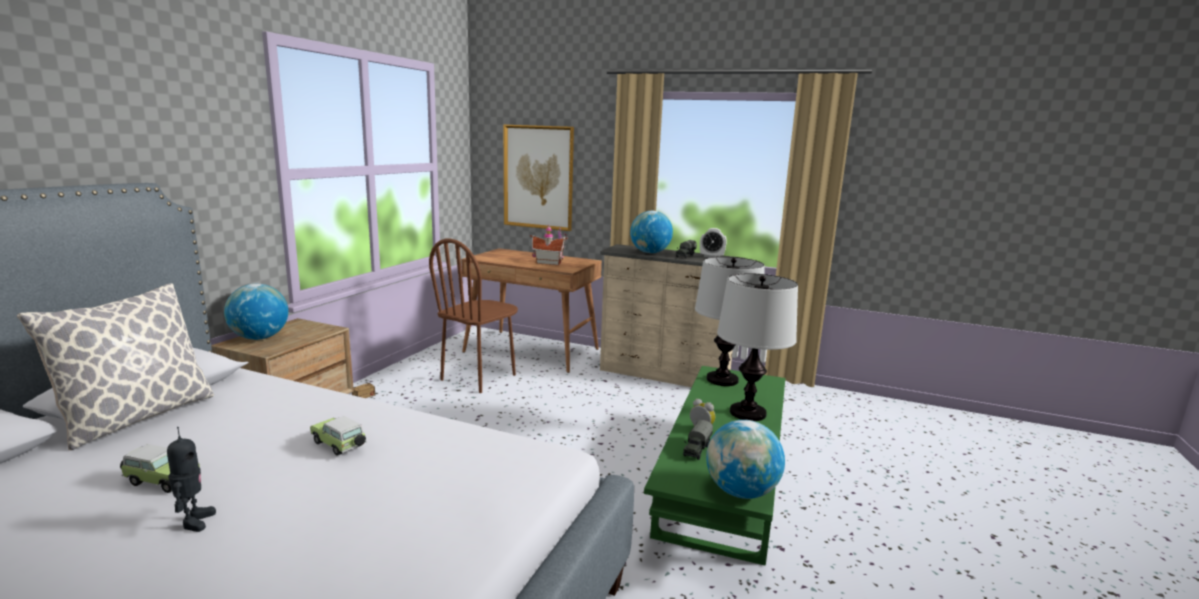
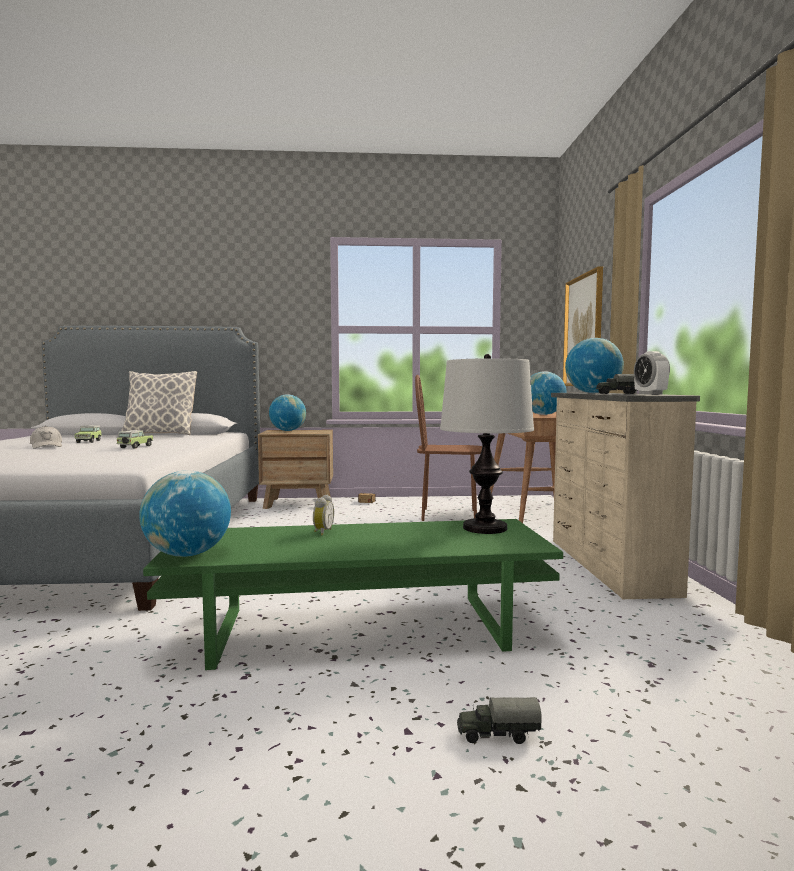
camera: 65 degrees right, 10 degrees down
(194, 522) = (47, 446): toy robot -> white cap
(549, 263) = (543, 414): toy house -> globe
(696, 450) = (272, 535): toy truck -> toy truck (497, 735)
(748, 413) = (397, 544): table lamp -> none

